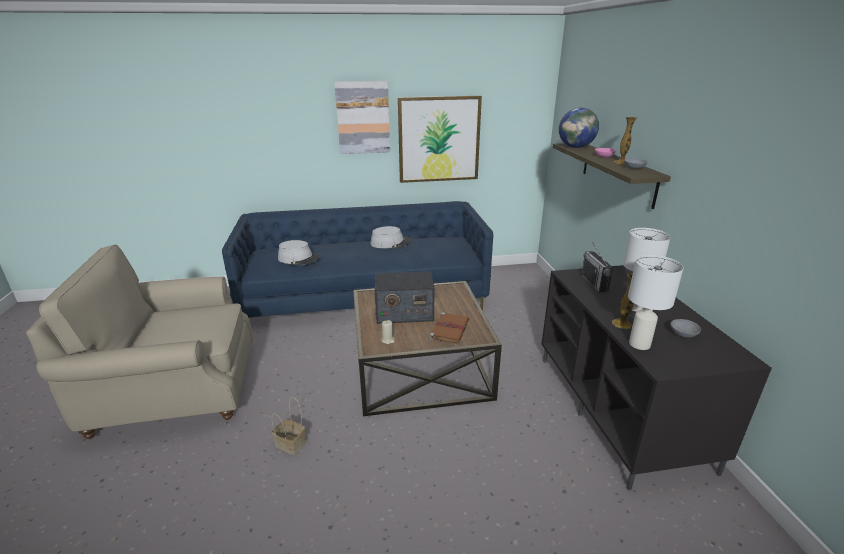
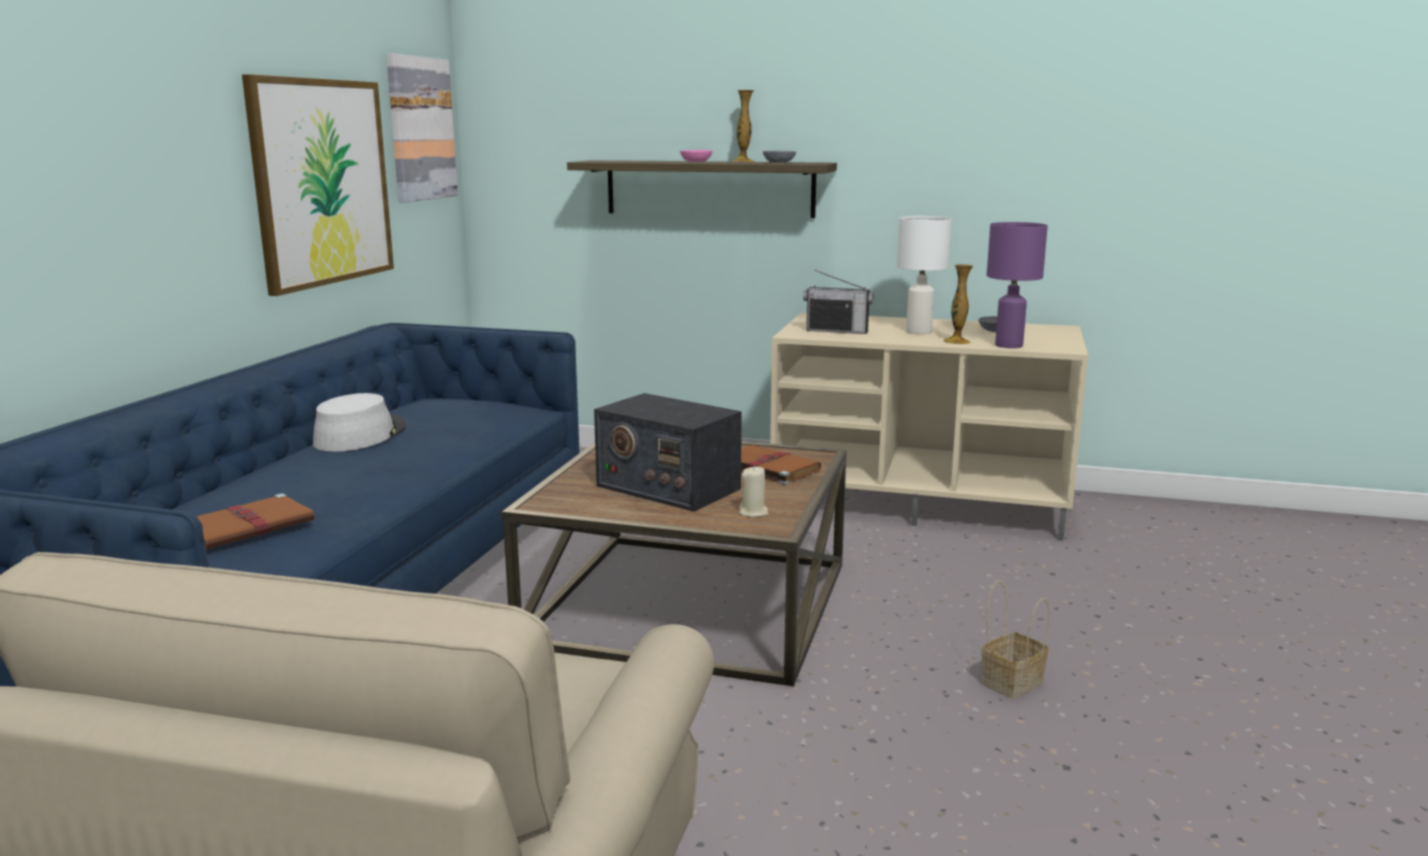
camera: 65 degrees left, 10 degrees down
(292, 444) = (823, 782): basket -> basket (1012, 682)
(299, 258) = (250, 526): grey hat -> brown book
(363, 117) = (180, 125): picture -> picture (420, 129)
(404, 313) = (667, 487): radio -> radio turned 105 degrees clockwise
(576, 147) = (617, 161): globe -> none
(620, 410) = (922, 502): black tv stand -> beige tv stand
(638, 344) = (1008, 345): white table lamp -> purple table lamp

